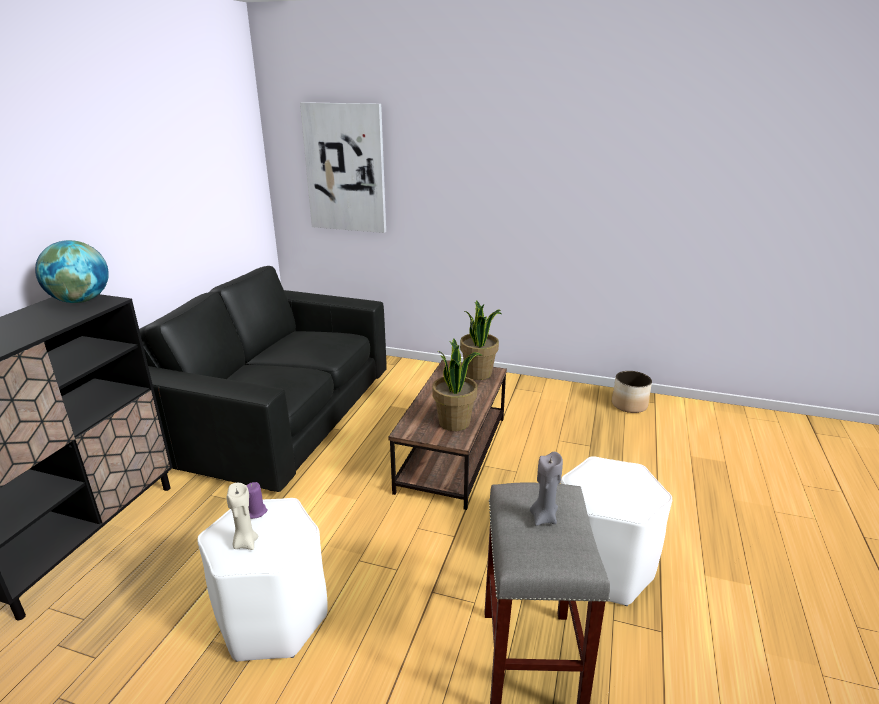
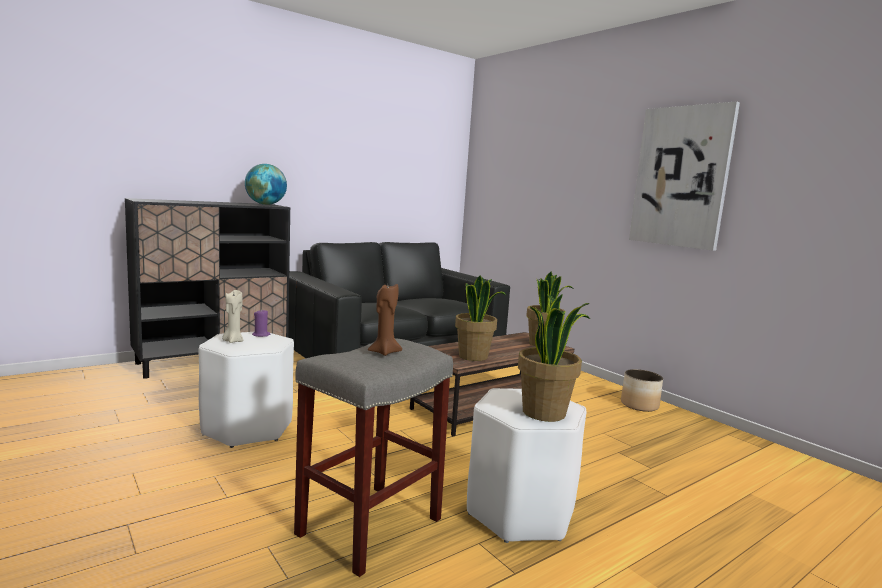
camera: 35 degrees right, 15 degrees down
(345, 168) = (514, 176): picture -> picture (681, 177)
(544, 517) = (384, 352): grey candle -> brown candle
(629, 405) = (725, 439): planter -> planter (640, 405)
(638, 492) = (545, 413): none -> potted plant

